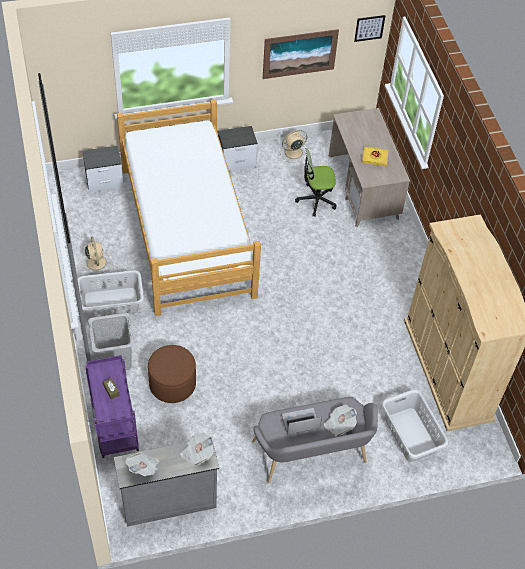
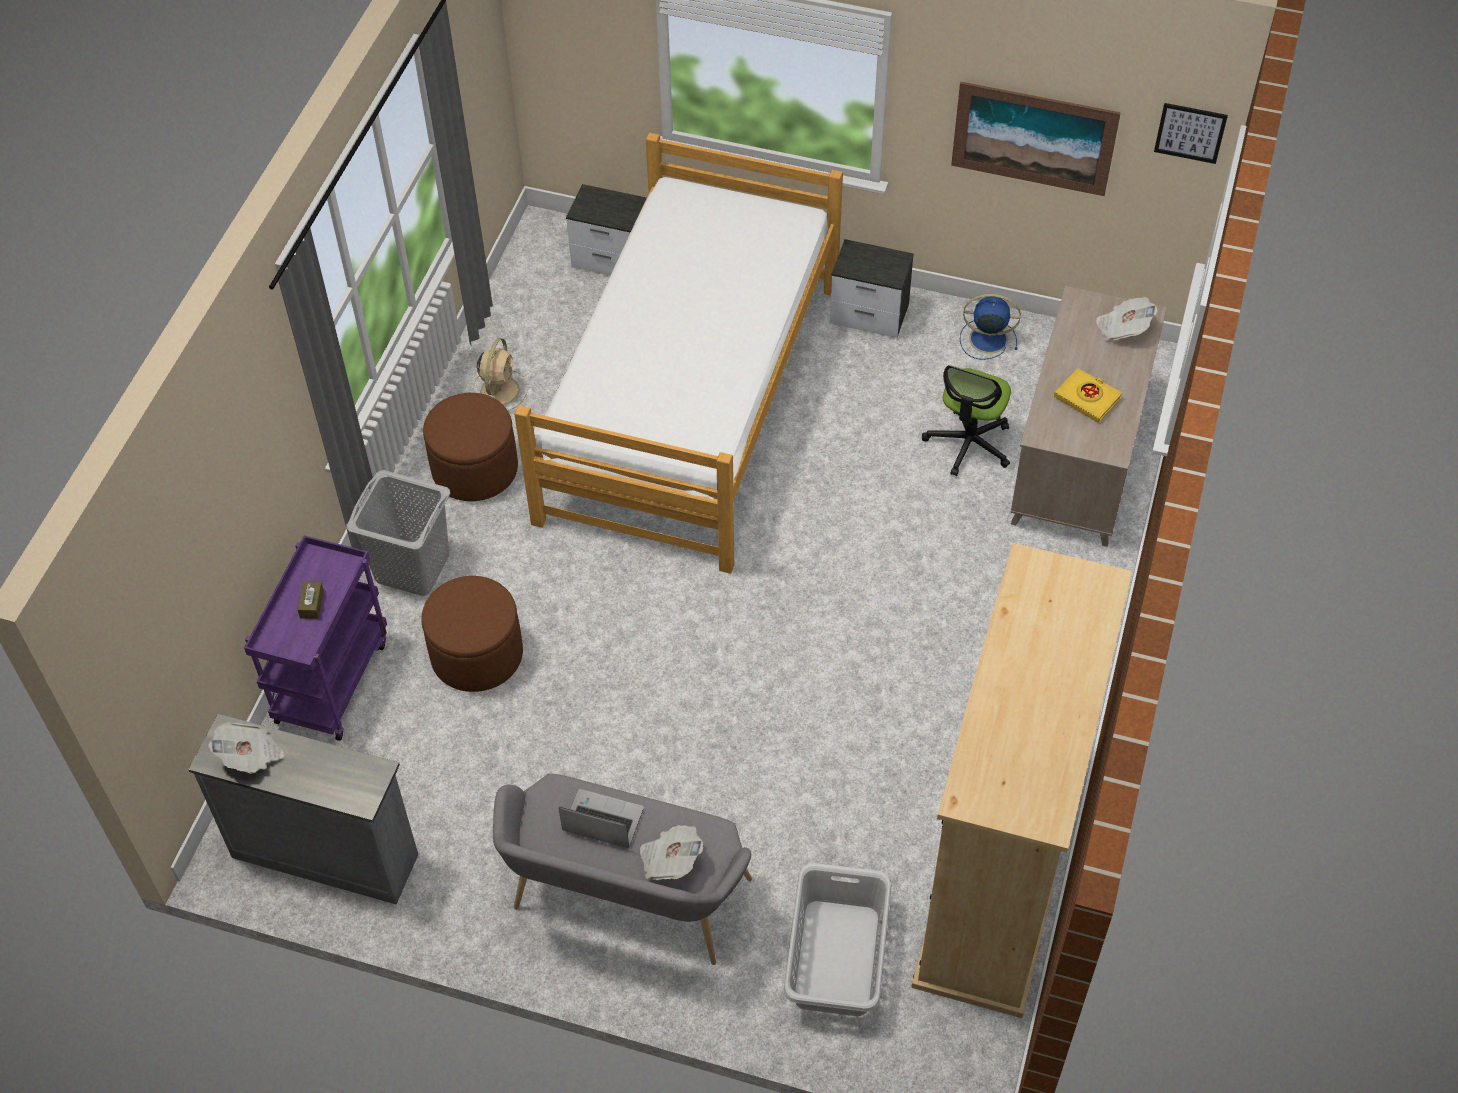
camera: 35 degrees right, 0 degrees up
(111, 302) = (475, 469): grey laundry basket -> brown ottoman
(197, 453) = (354, 777): newspaper -> newspaper (1123, 328)
(292, 152) = (986, 339): beige fan -> blue fan
(316, 200) = (968, 444): office chair -> office chair turned 90 degrees counterclockwise

